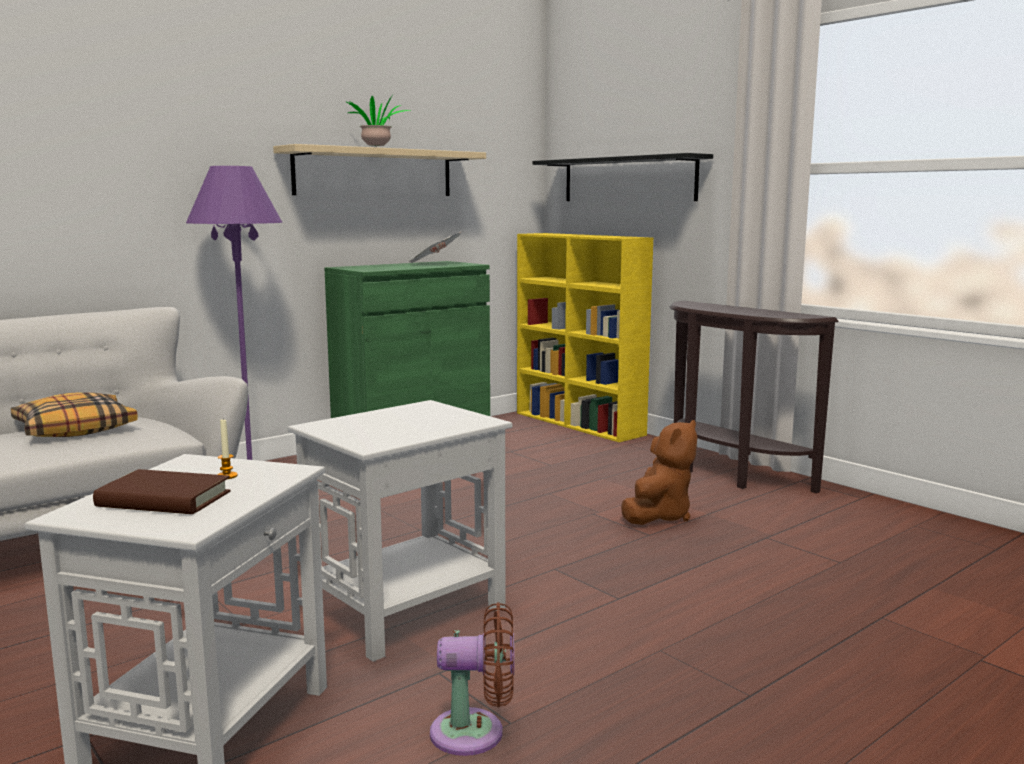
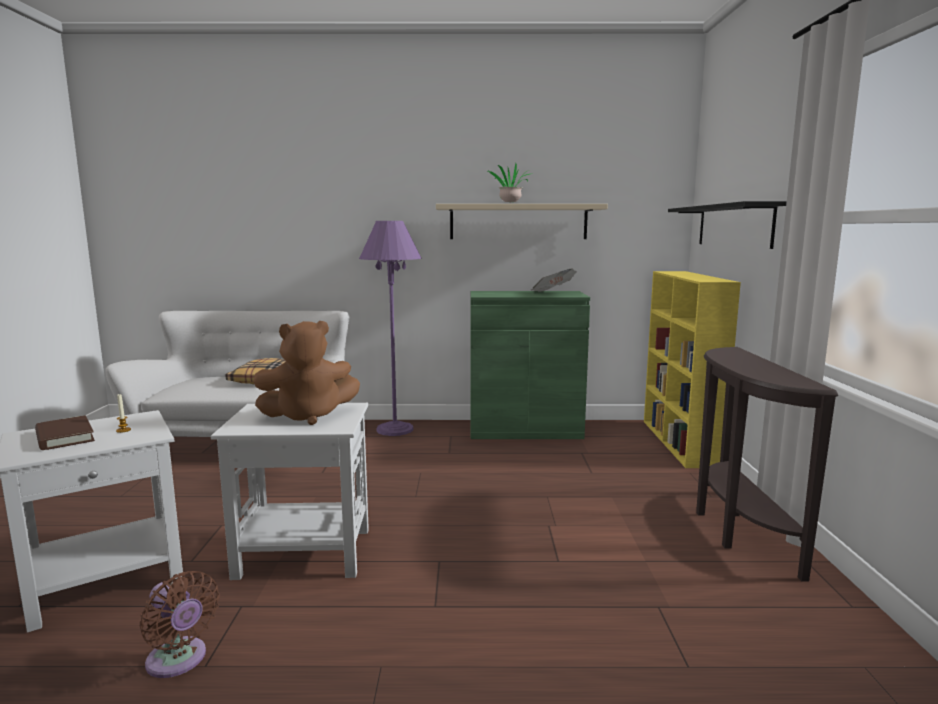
camera: 40 degrees right, 0 degrees up
(658, 516) = (597, 546): brown plush toy -> brown plush toy (308, 416)

